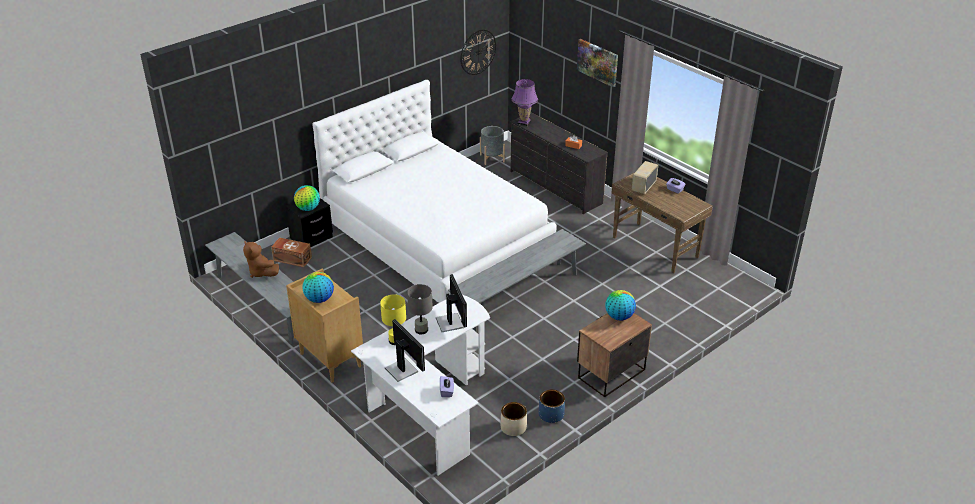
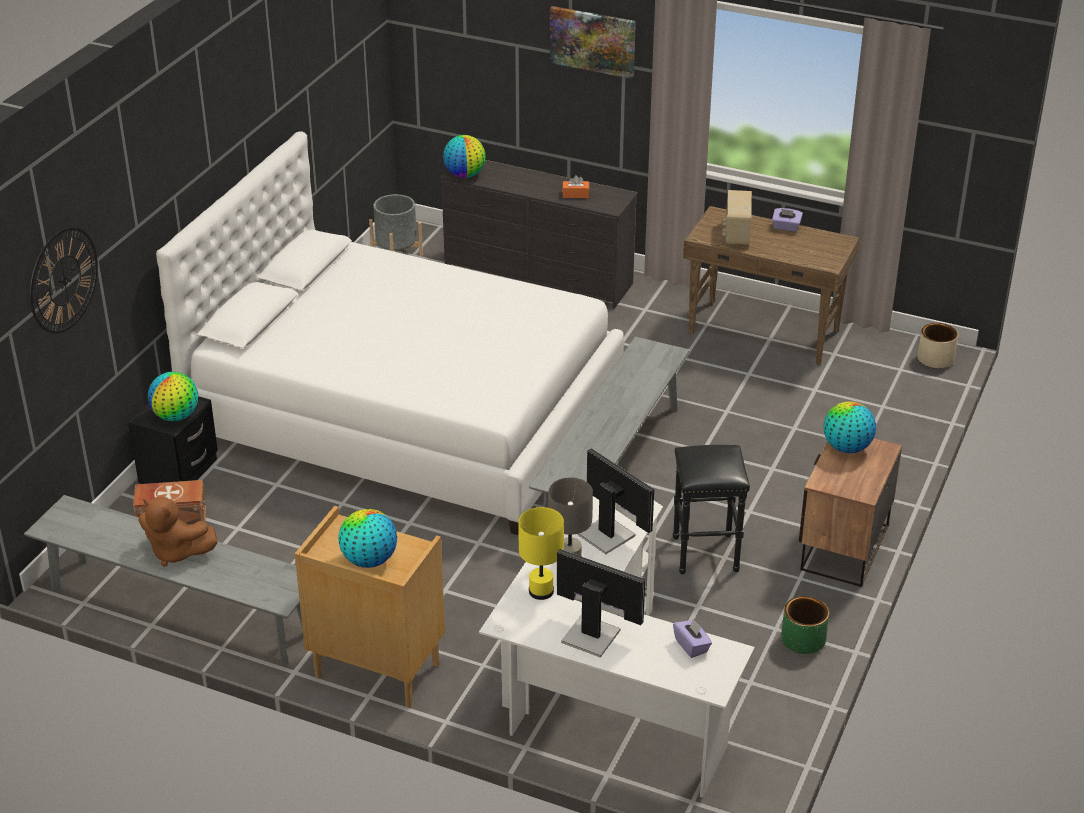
camera: 25 degrees left, 0 degrees up
(478, 52) = (353, 66): wall clock -> wall clock (64, 280)
(513, 427) = (761, 679): beige planter -> beige planter (935, 359)
(524, 122) = (465, 175): purple table lamp -> globe
(535, 353) = (706, 552): none -> black stool
(551, 414) = (803, 640): blue planter -> green planter

